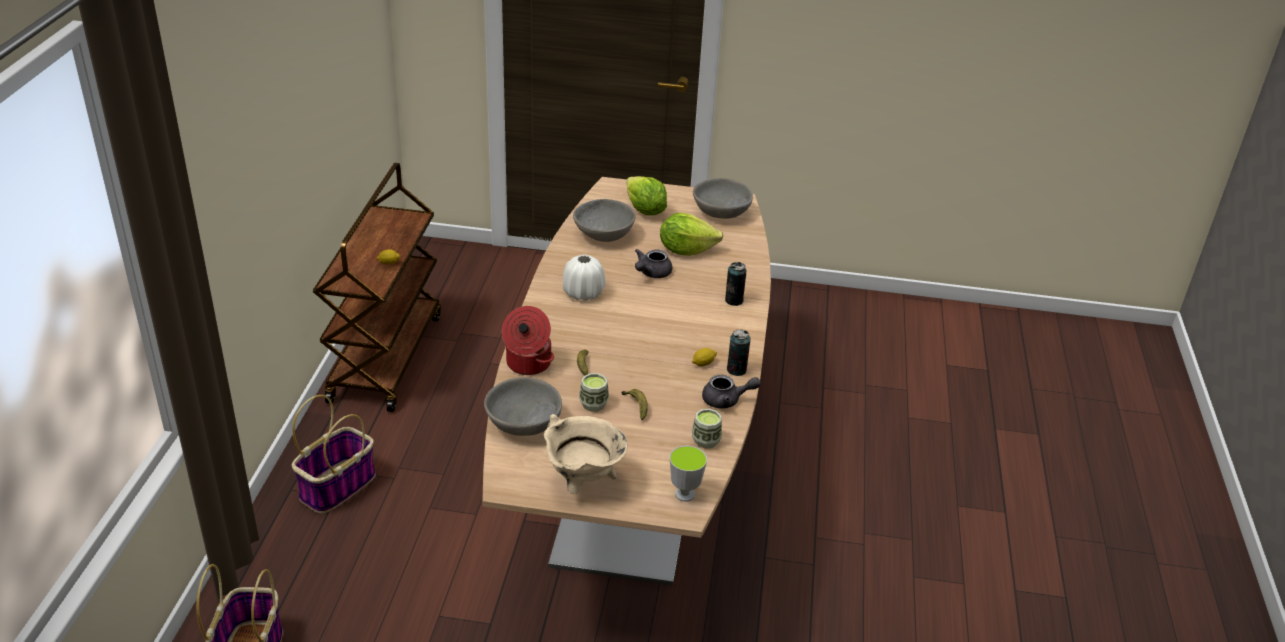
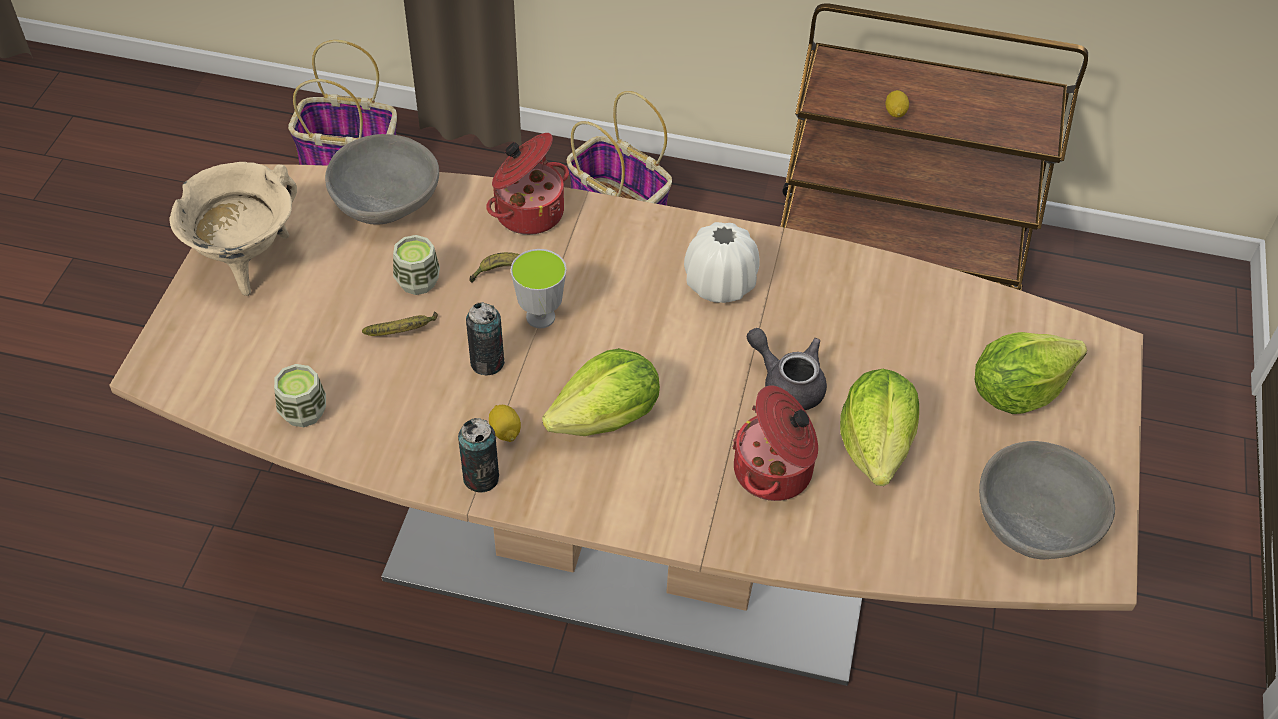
camera: 95 degrees right, 15 degrees up
(603, 235) = (915, 321): grey bowl -> none
(685, 494) = (189, 372): cup -> cup (540, 317)
(687, 329) = (607, 419): none -> lettuce
(709, 278) = (775, 472): none -> cooking pot
(726, 400) = (399, 452): grey teapot -> none
(734, 300) = (699, 503): can -> can (487, 363)

